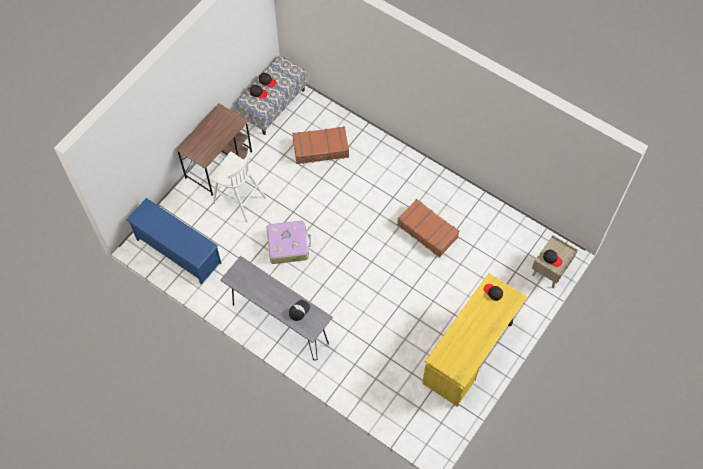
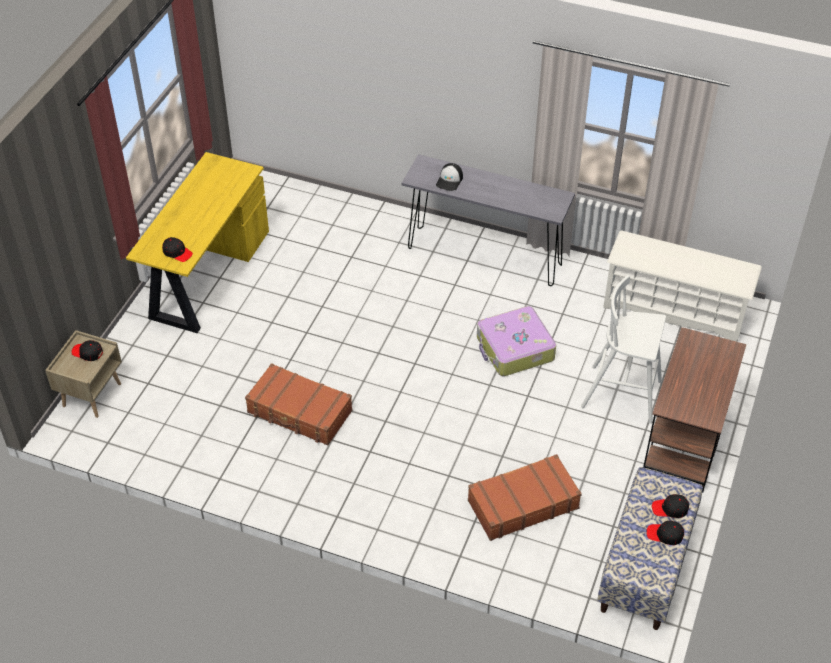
camera: 165 degrees right, 15 degrees down
(178, 251) = (675, 309): blue shoe rack -> white shoe rack

